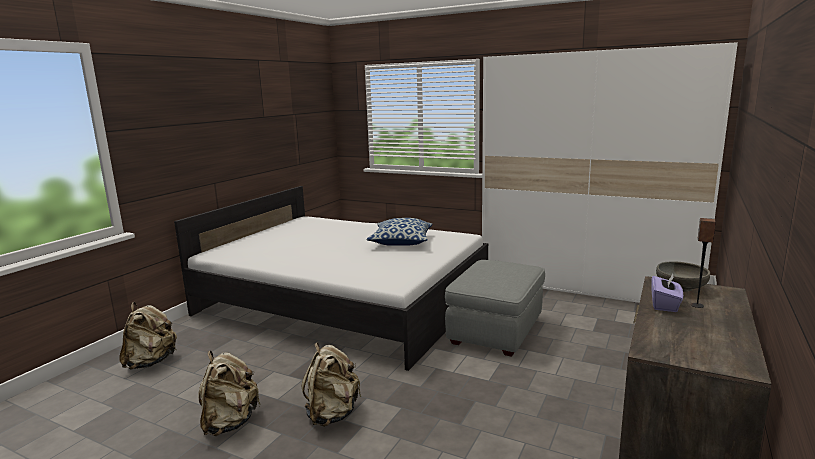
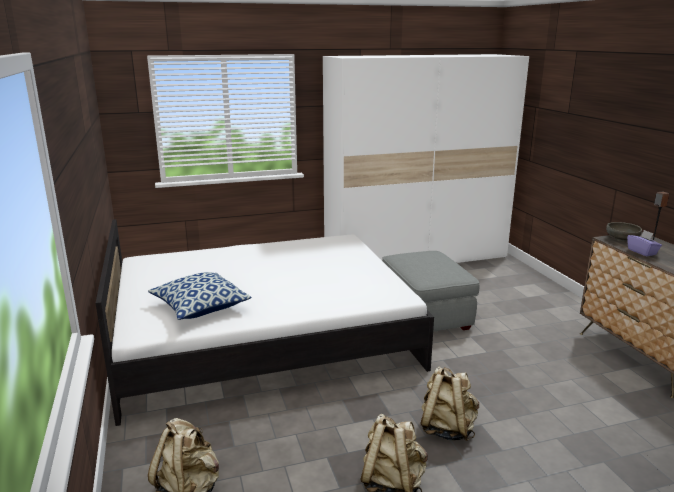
camera: 45 degrees left, 5 degrees up
(401, 242) = (311, 258): pillow -> pillow (200, 307)

